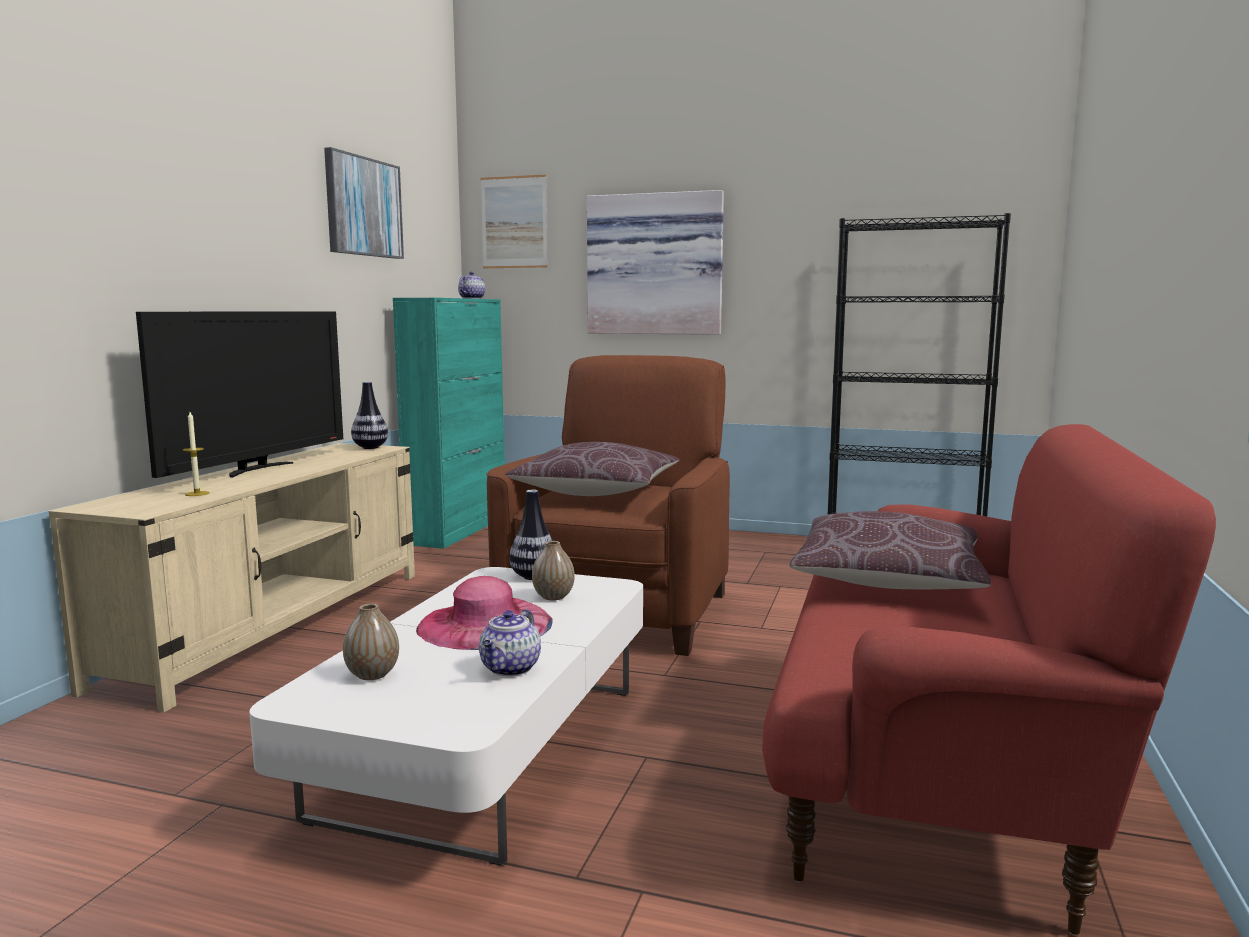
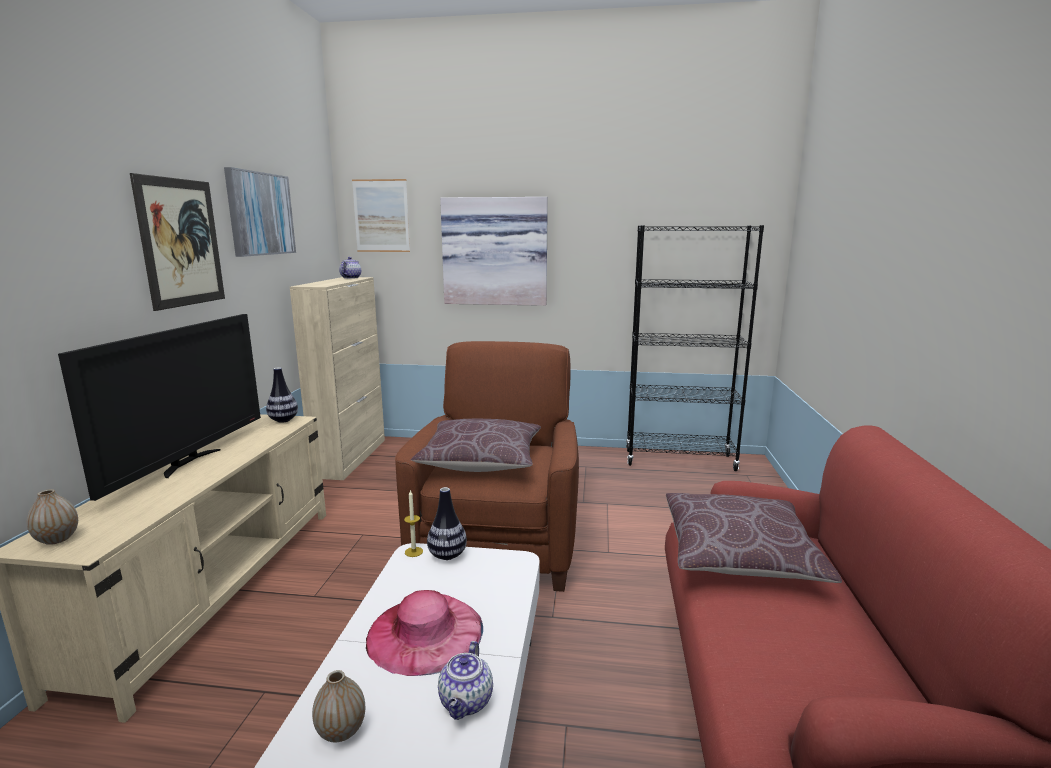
camera: 10 degrees left, 5 degrees up
(197, 493) = (137, 511): candle -> candle (414, 552)
(270, 225) = (181, 242): none -> picture
(459, 529) = (351, 457): turquoise cabinet -> beige cabinet
(553, 597) = (472, 583): vase -> vase (57, 539)

